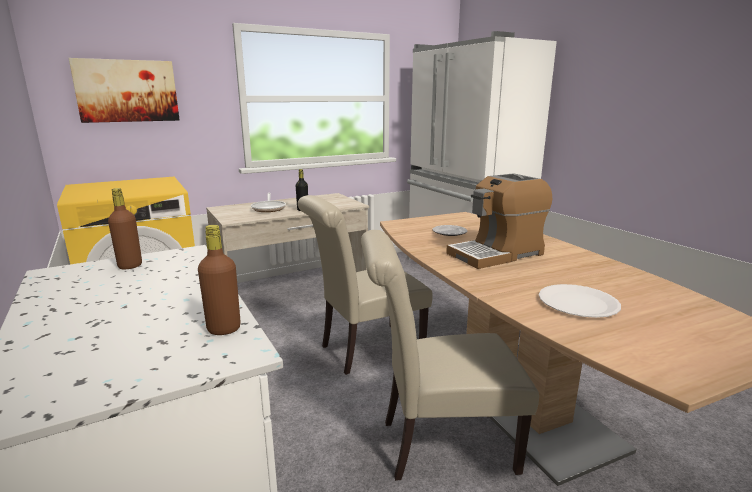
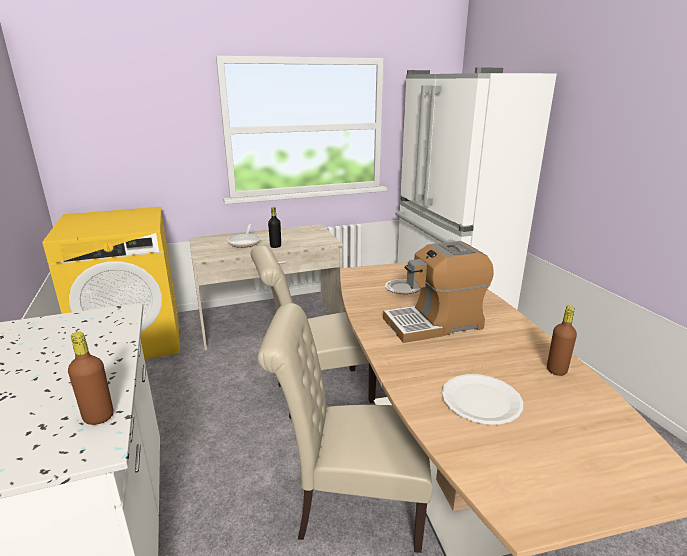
camera: 10 degrees right, 5 degrees up
(127, 91) = (116, 127): picture -> none
(130, 266) = (65, 326): brown bottle -> brown bottle (556, 370)

